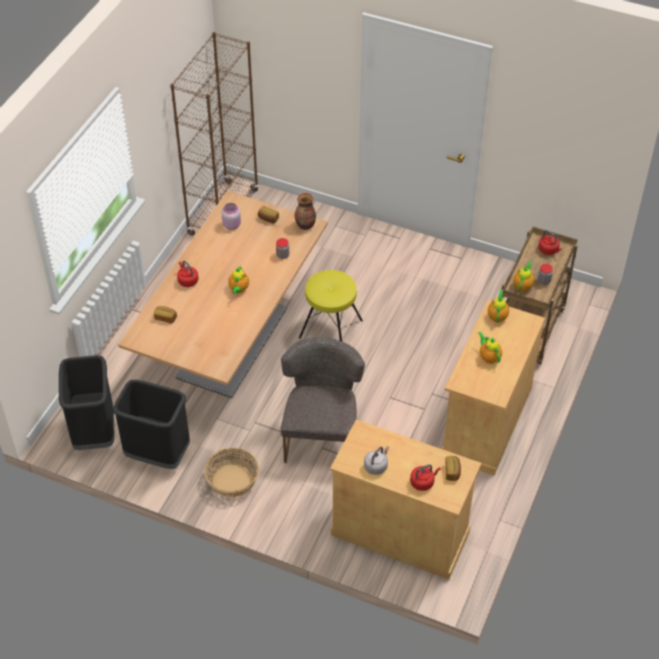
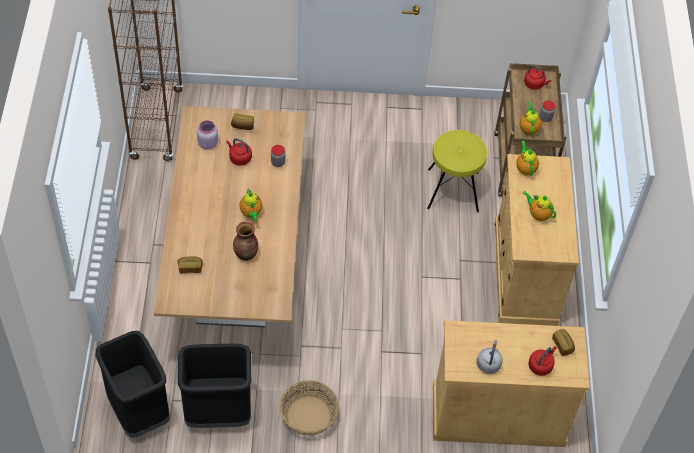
camera: 25 degrees left, 5 degrees up
(187, 280) = (192, 219): red kettle -> red kettle (239, 158)
(305, 225) = (285, 123): vase -> vase (246, 254)
(322, 436) = (375, 339): grey chair -> none
(331, 329) = (329, 222): yellow stool -> yellow stool (453, 190)

